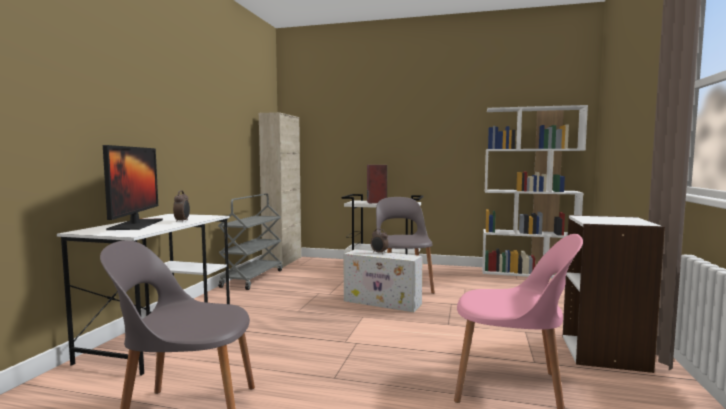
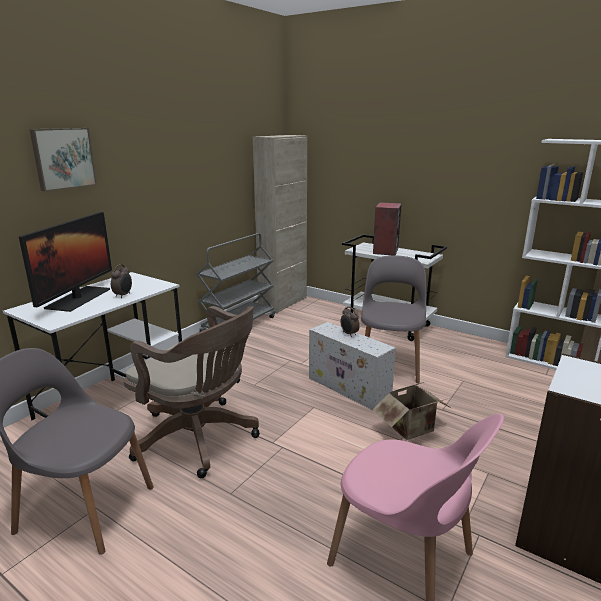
camera: 20 degrees right, 15 degrees up
(121, 95) = (63, 158): none -> picture
(275, 350) = (200, 439): none -> brown office chair
(452, 318) = (413, 429): none -> cardboard box

